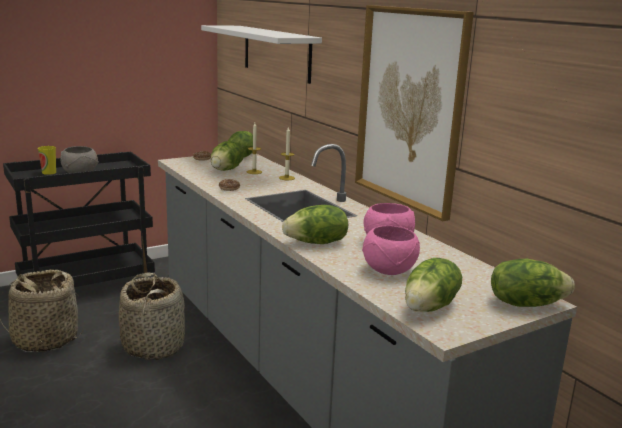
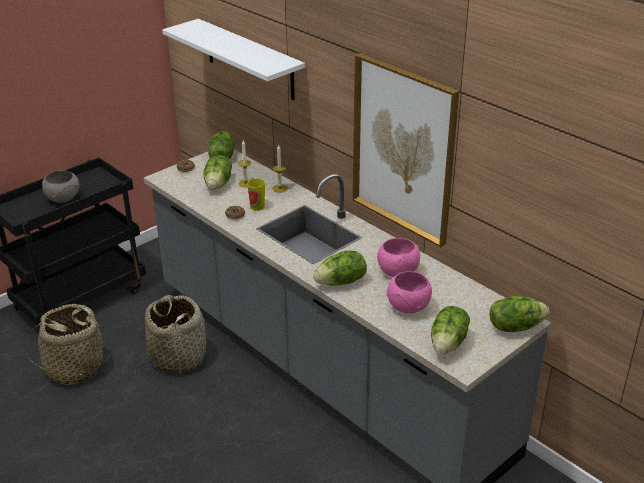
camera: 10 degrees left, 15 degrees up
(49, 172) = (31, 202): cup -> cup (257, 206)

